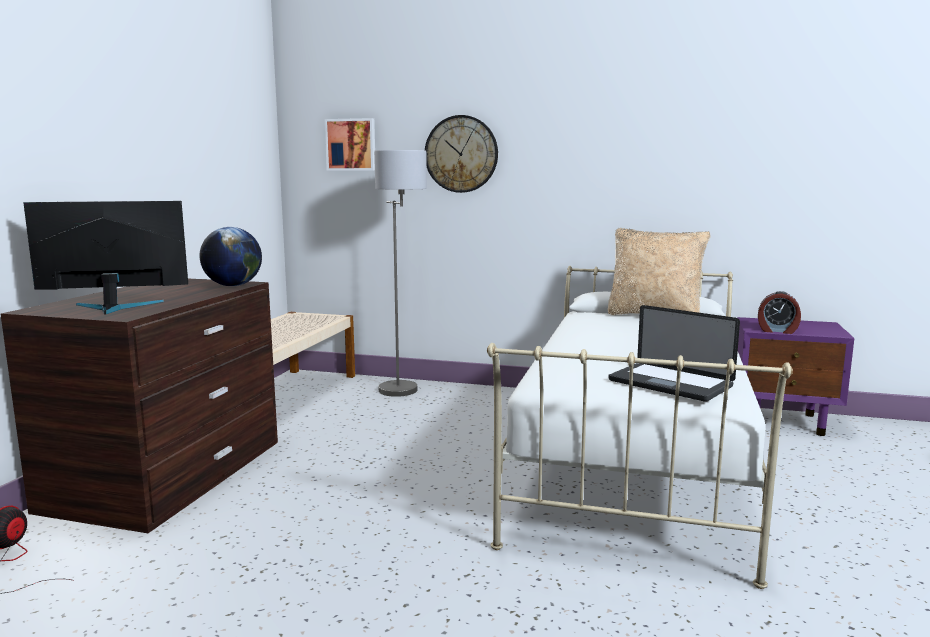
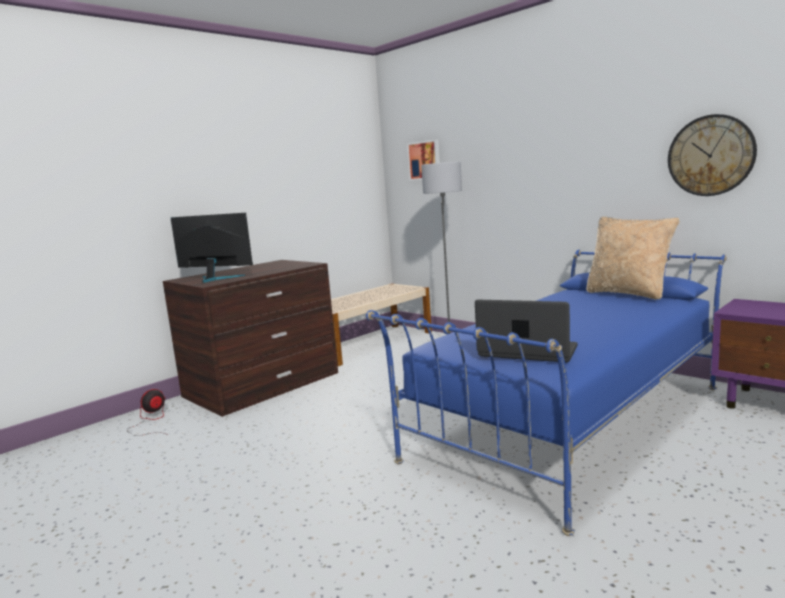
camera: 30 degrees right, 0 degrees up
(233, 286) = (301, 265): globe -> none
(461, 154) = (496, 161): wall clock -> wall clock (710, 155)
(632, 465) = (570, 422): white bed -> blue bed
(670, 384) = (527, 352): laptop -> laptop turned 135 degrees clockwise
(777, 331) = (752, 313): alarm clock -> none

